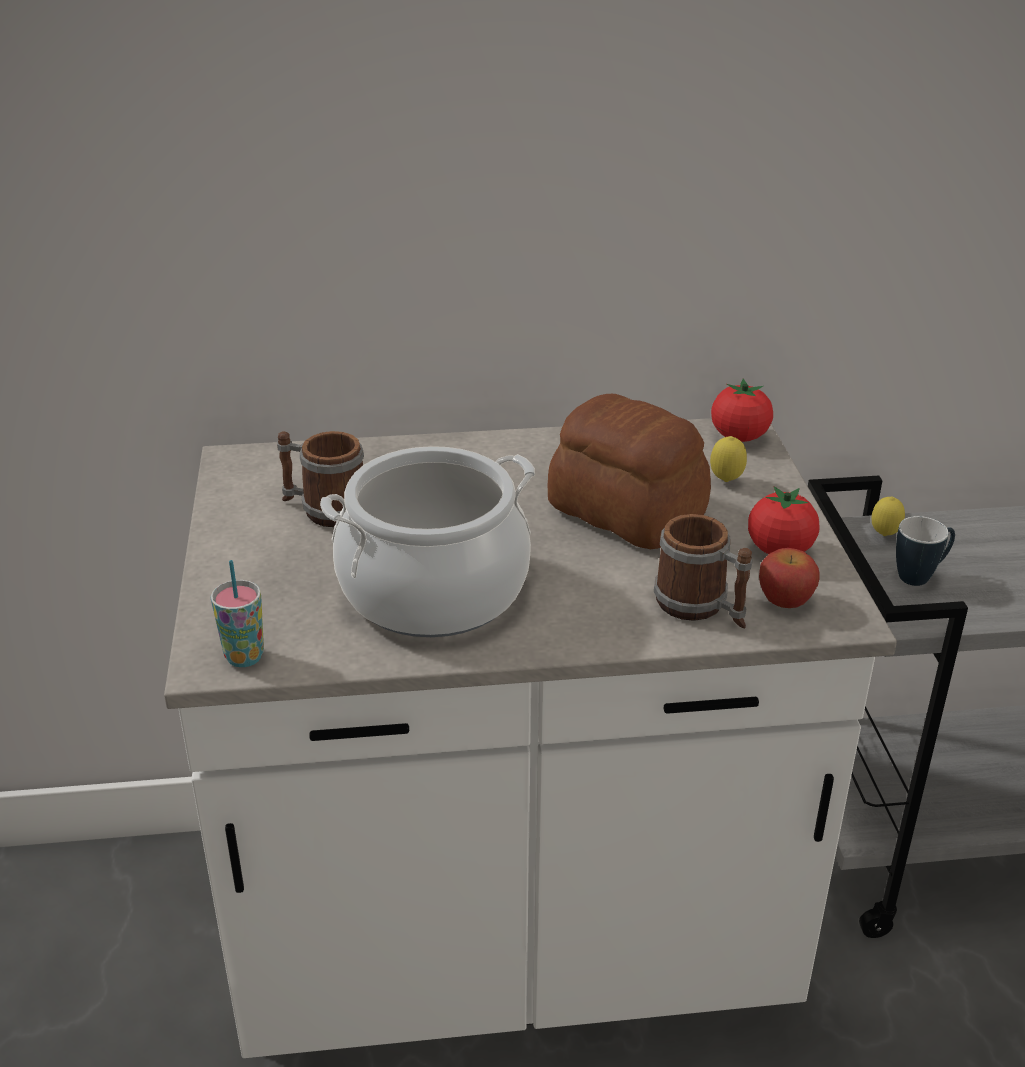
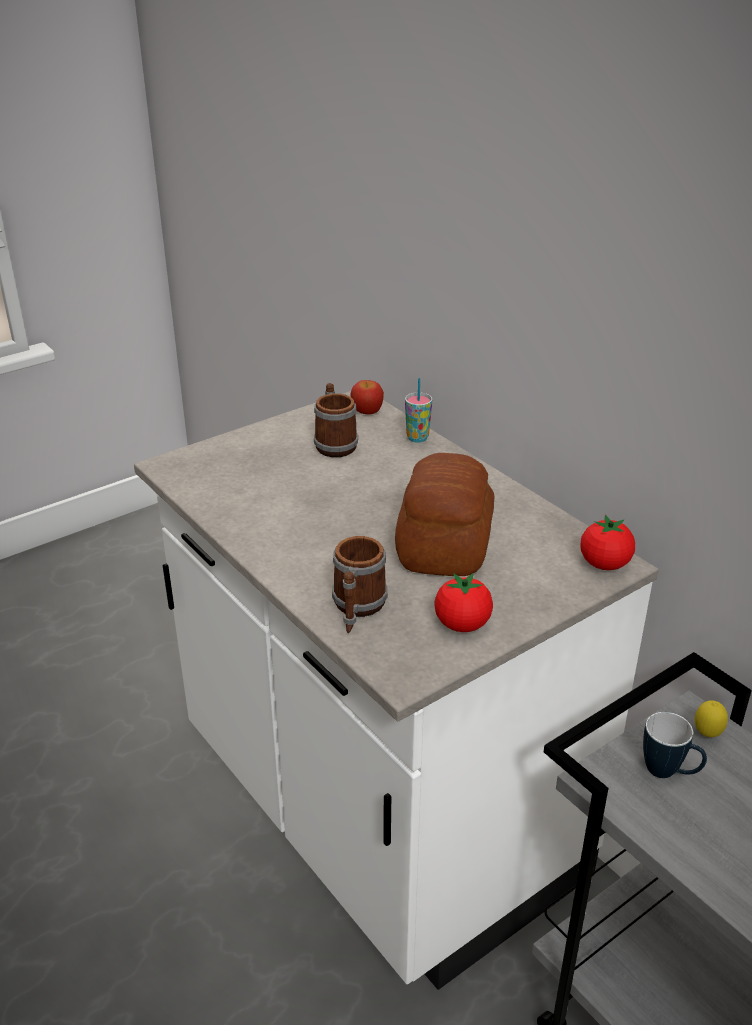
camera: 60 degrees right, 0 degrees up
(244, 657) = (177, 472): cup -> cup (417, 438)
(434, 591) = (286, 506): cooking pot -> none
(726, 481) = (532, 575): lemon -> none
(785, 601) = (398, 643): apple -> apple (367, 411)

